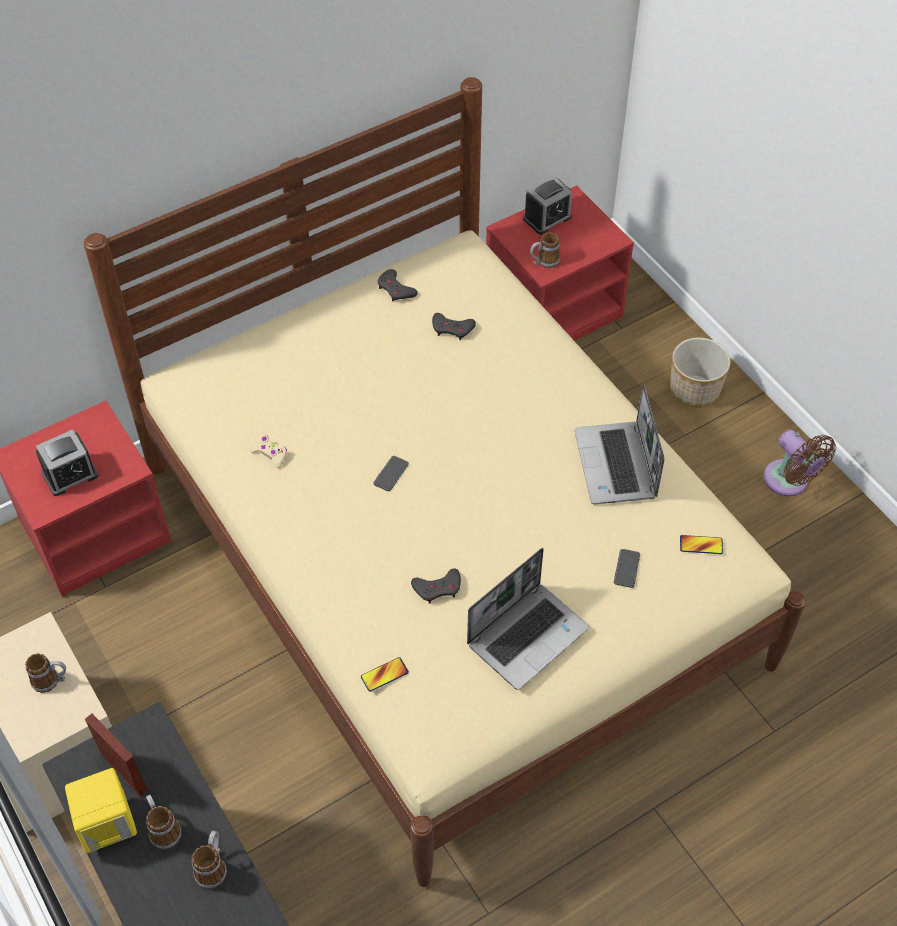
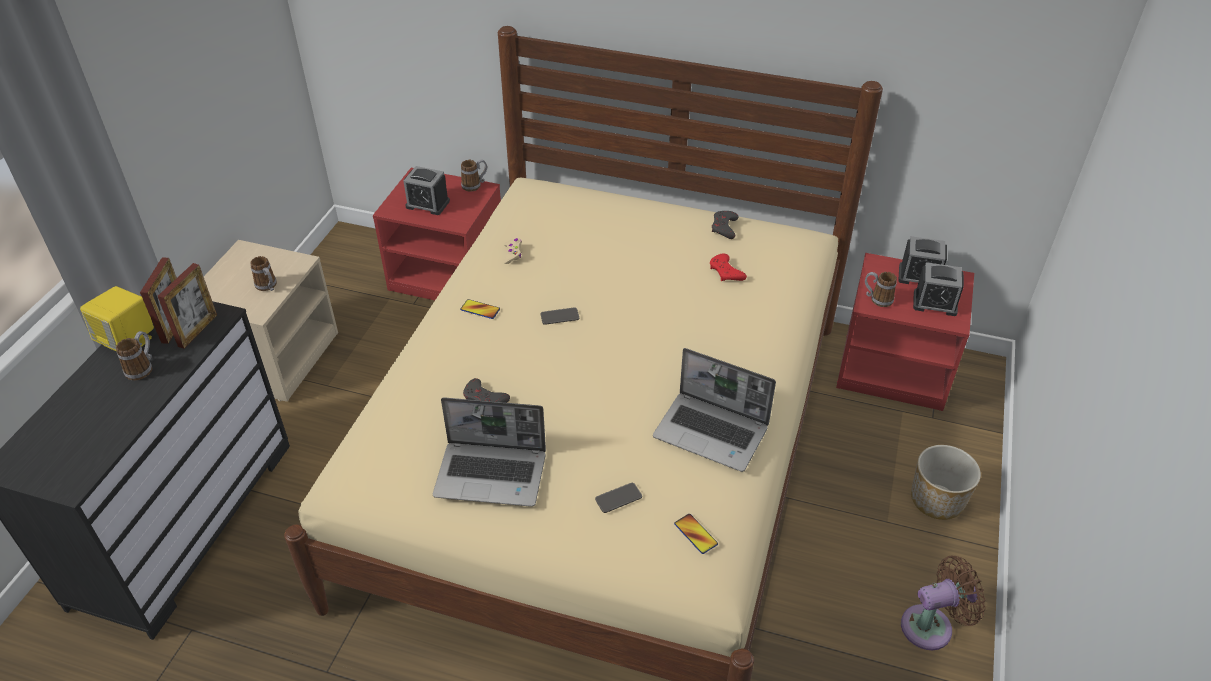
camera: 50 degrees right, 10 degrees down
(153, 756) = (198, 330): none -> picture frame
(213, 867) = (127, 408): mug -> mug (475, 185)
(384, 675) = (382, 416): phone -> phone (480, 310)
(452, 329) = (726, 272): grey game controller -> red game controller
(583, 233) = (935, 303): none -> alarm clock
(617, 465) = (712, 432): laptop -> laptop turned 105 degrees counterclockwise
(789, 482) = (932, 626): brown fan -> brown fan turned 120 degrees counterclockwise

